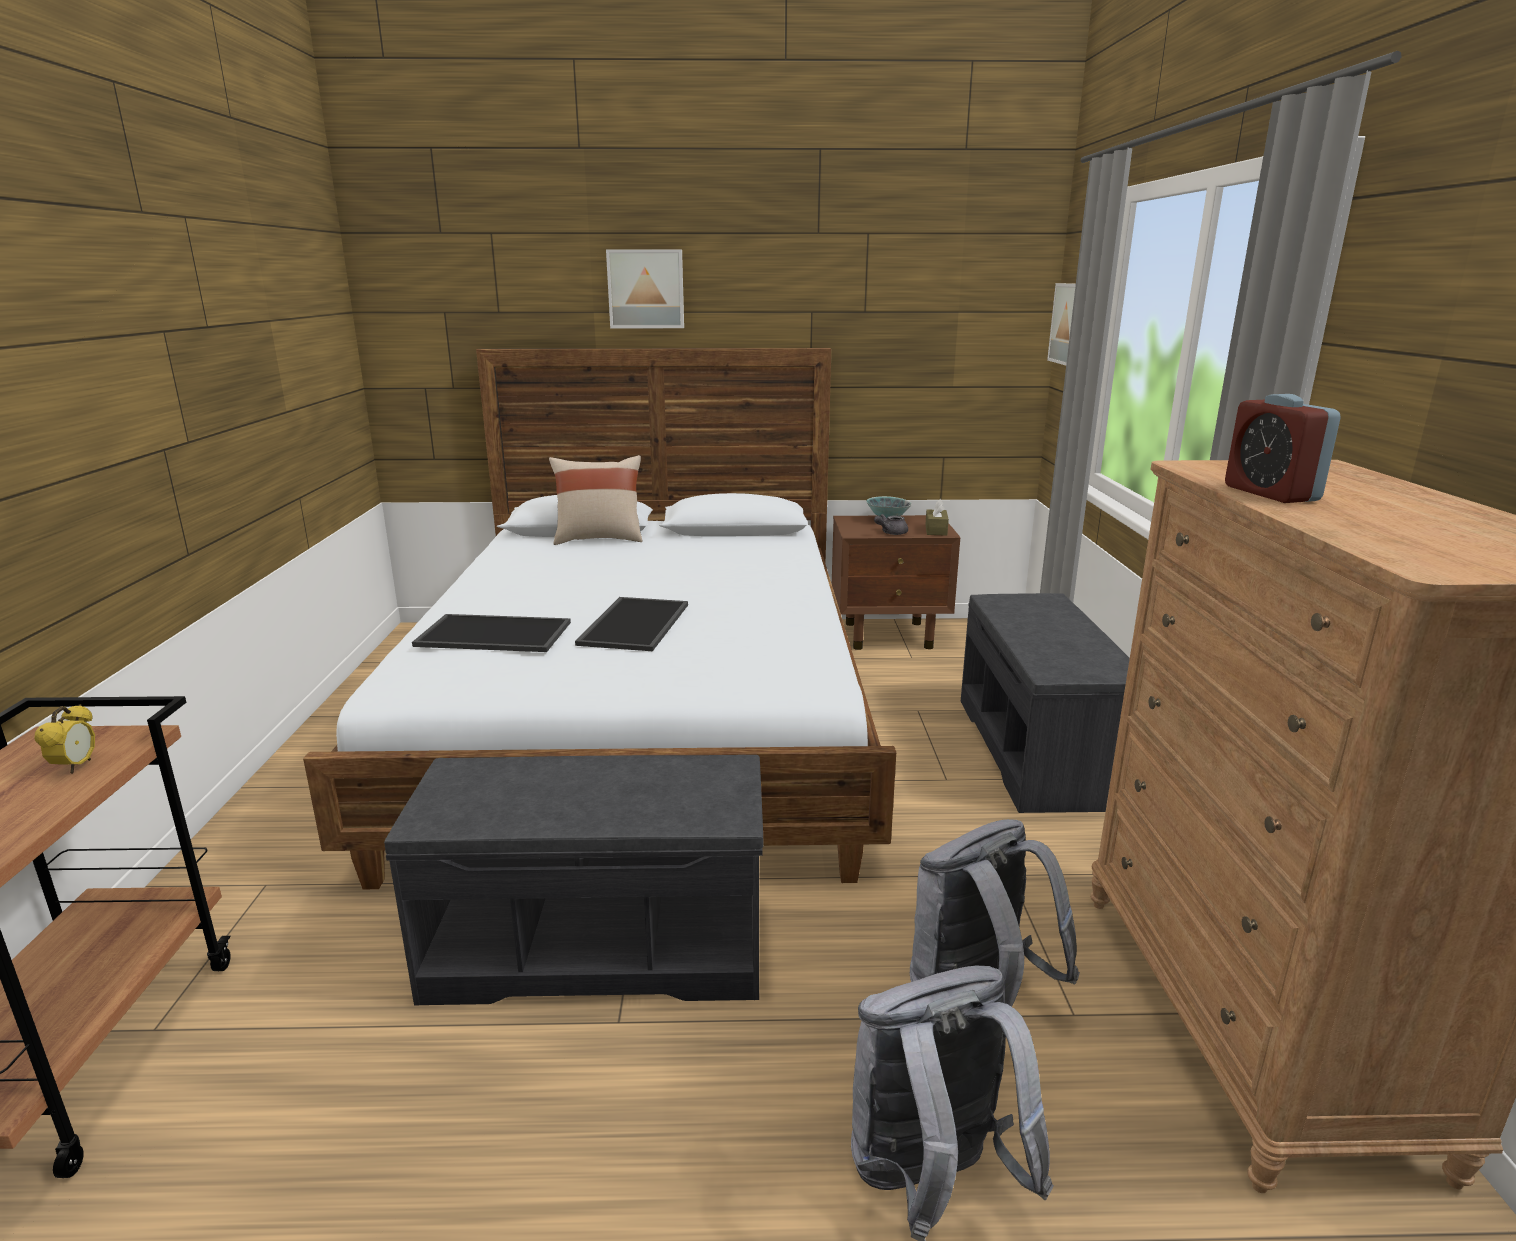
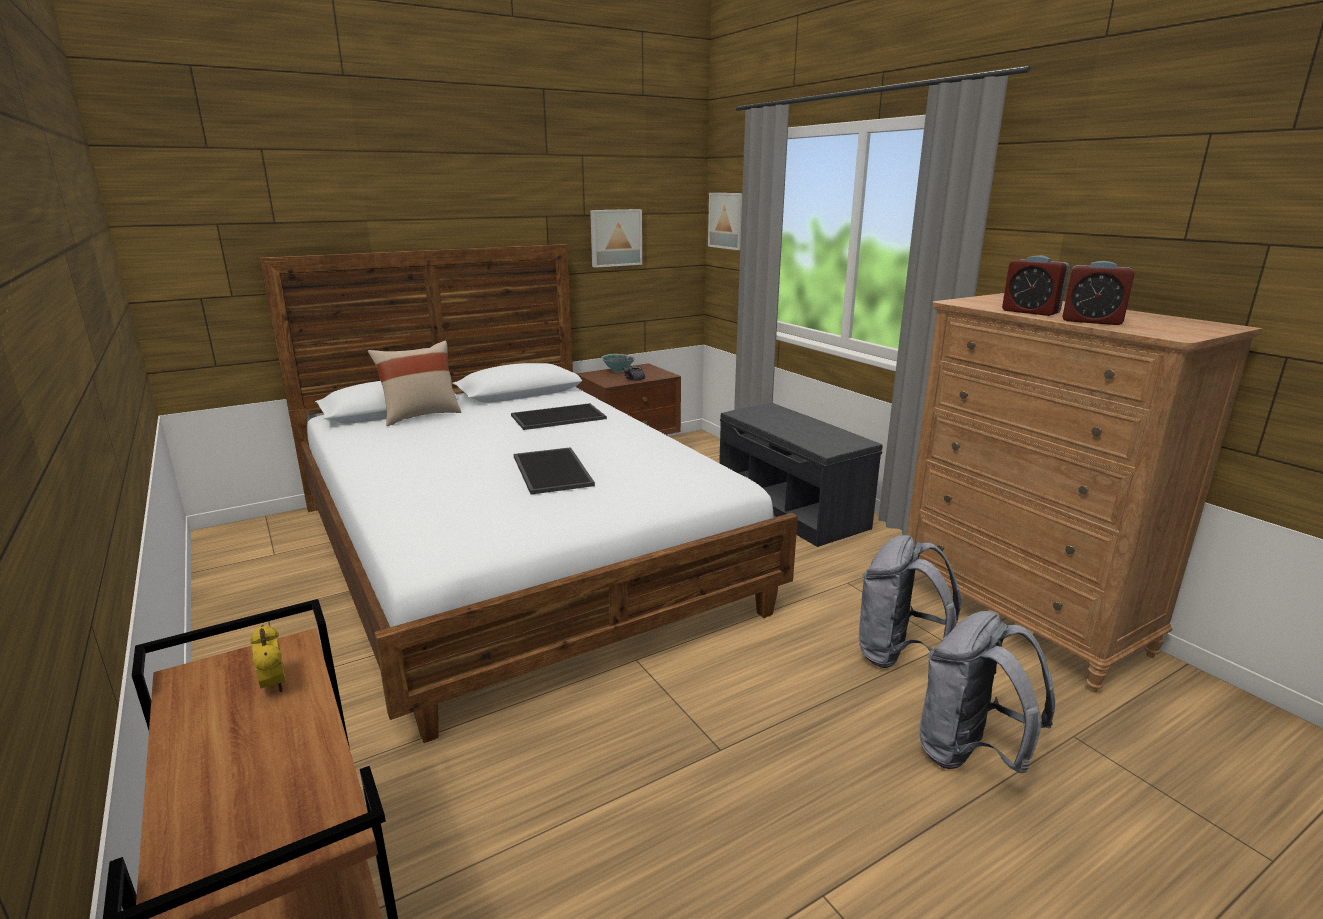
camera: 30 degrees left, 0 degrees up
(491, 635) = (453, 501): tray -> tray (558, 418)
(601, 946) = (657, 710): grey bench -> none
(646, 289) = (414, 200): picture -> picture (615, 237)
(936, 530) = (659, 373): brown tissue box -> none
(1339, 521) = (1091, 321): none -> alarm clock

